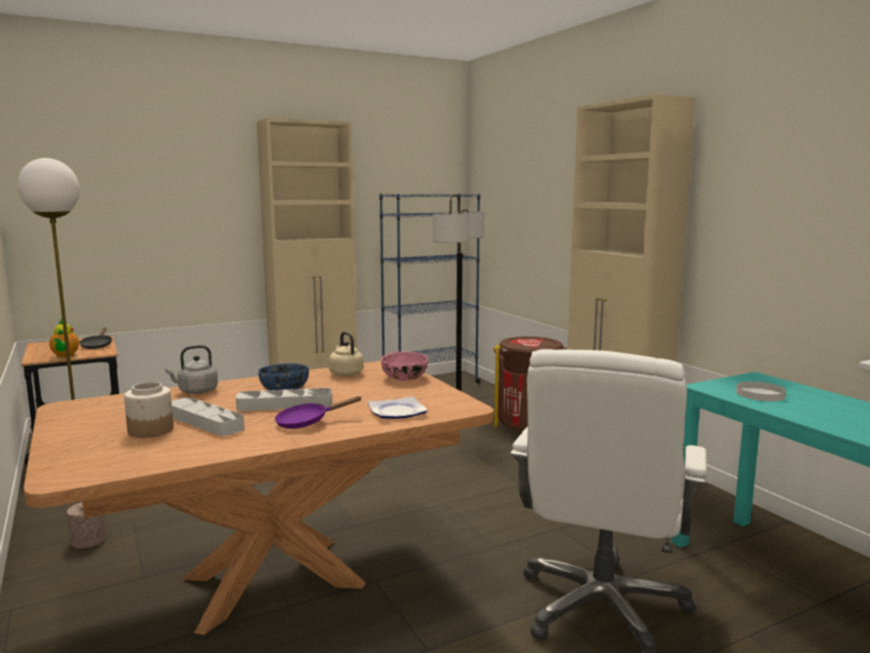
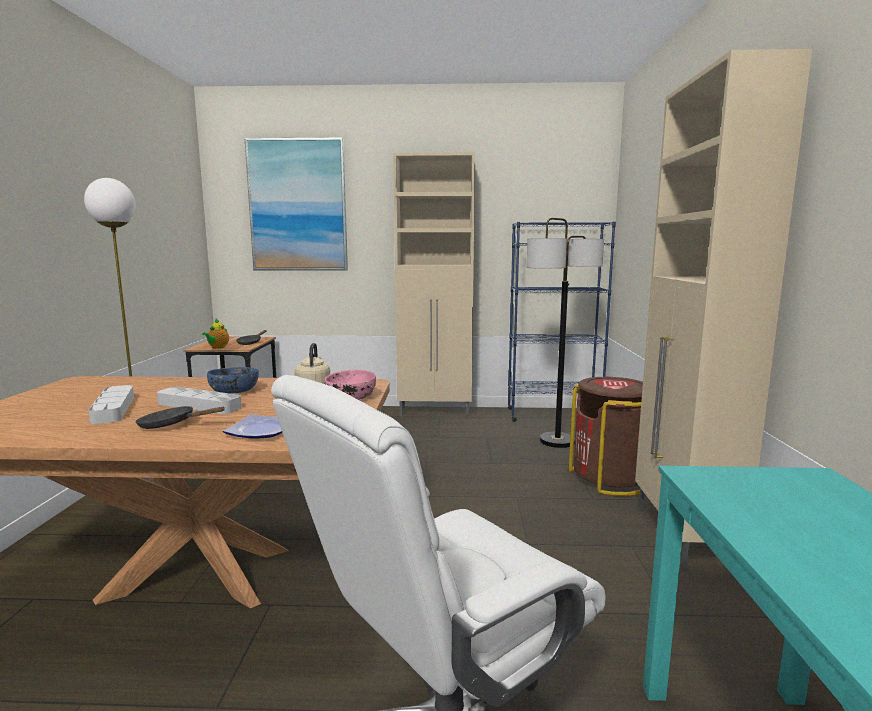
camera: 30 degrees right, 0 degrees up
(134, 172) = (298, 206): none -> picture
(151, 430) = (67, 408): jar -> none
(196, 391) = (175, 382): grey kettle -> none
(307, 422) = (172, 425): purple frying pan -> black frying pan
(760, 394) = (774, 507): white plate -> none

